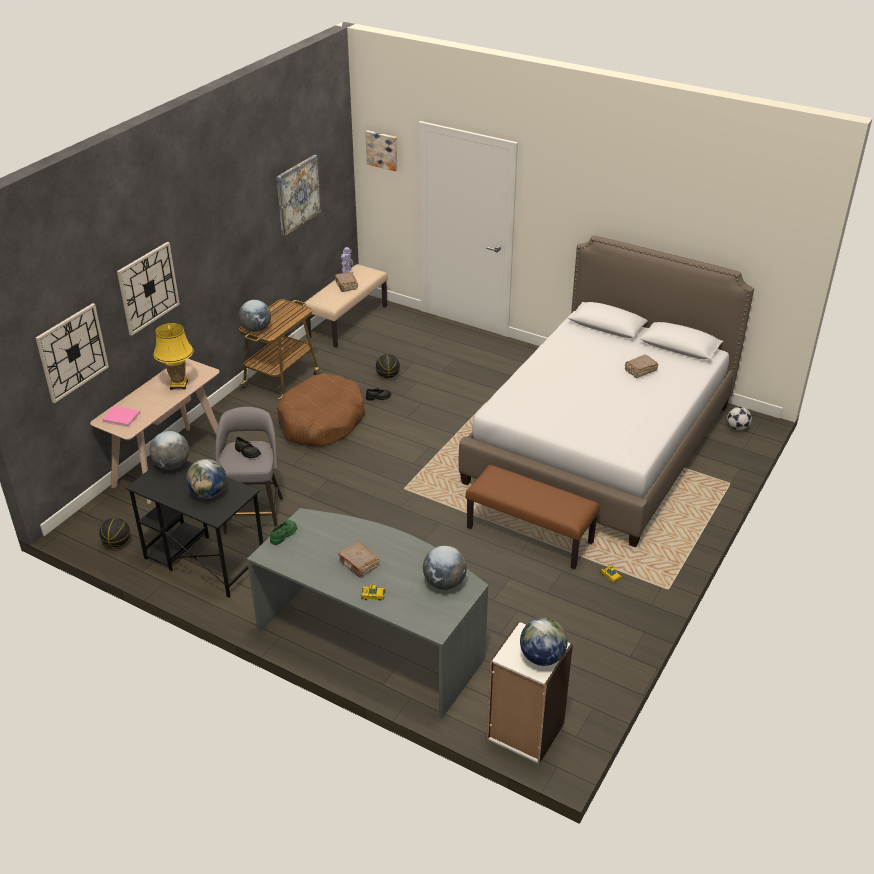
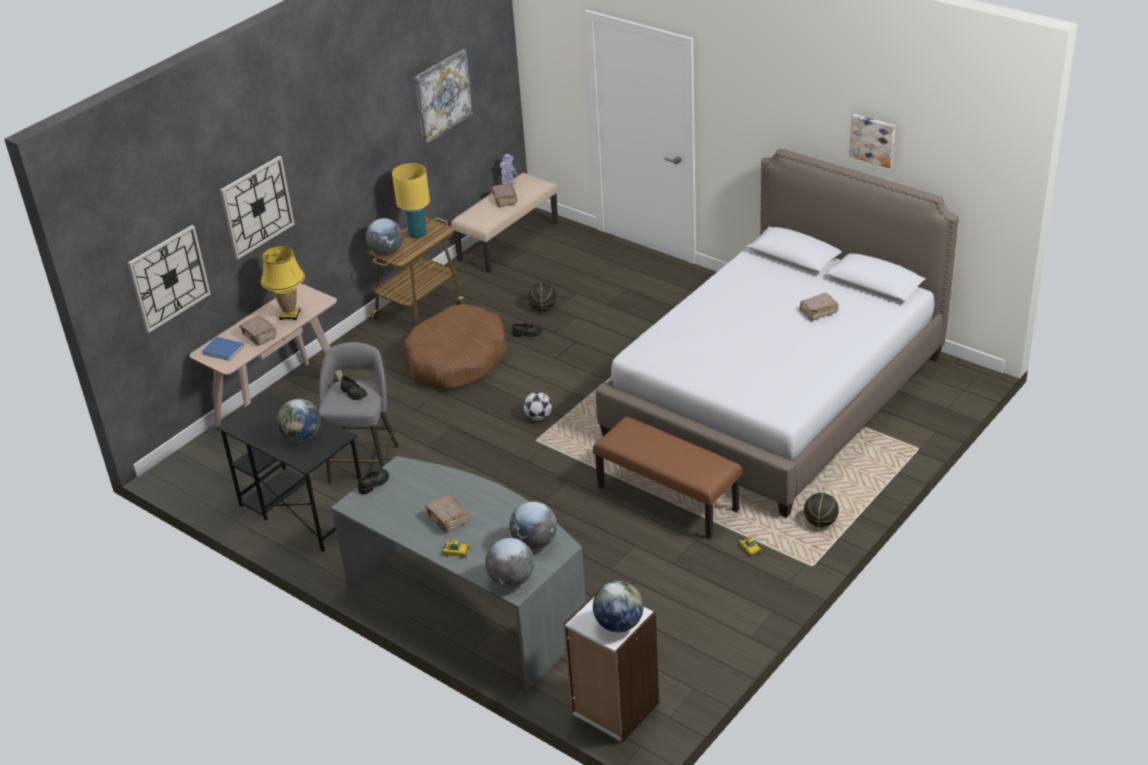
camera: 10 degrees right, 0 degrees up
(117, 543) = (212, 488): basketball -> basketball (820, 522)
(122, 418) = (224, 350): pink book -> blue book
(153, 404) = (259, 336): none -> brown book
(172, 465) = (268, 404): globe -> globe (511, 580)
(280, 314) = (417, 234): none -> yellow table lamp
(284, 534) = (374, 484): green shoe -> black shoe
(382, 150) = (547, 41): picture -> picture (873, 139)
(737, 427) = (946, 382): football -> football (538, 417)

